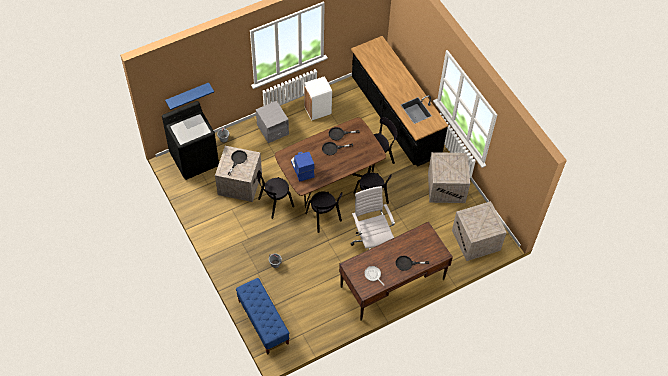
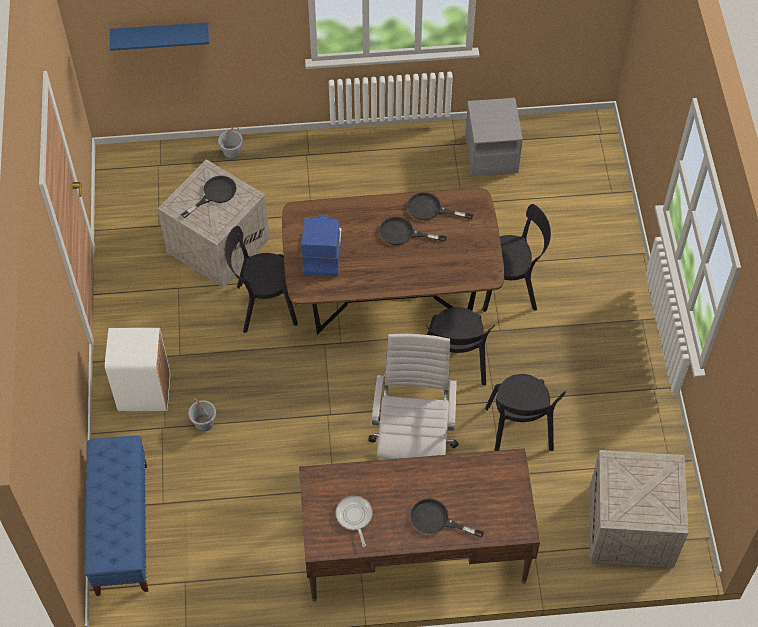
camera: 25 degrees right, 0 degrees up
(194, 159) = (160, 171): black washing machine -> none
(272, 130) = (331, 165): grey nightstand -> grey nightstand (491, 154)
(317, 110) = (435, 157): white trash can -> white trash can (144, 392)
(324, 218) = (343, 368): black chair -> black chair (519, 432)
(394, 117) = (580, 220): black counter -> none
(447, 187) = (621, 394): crate -> none

